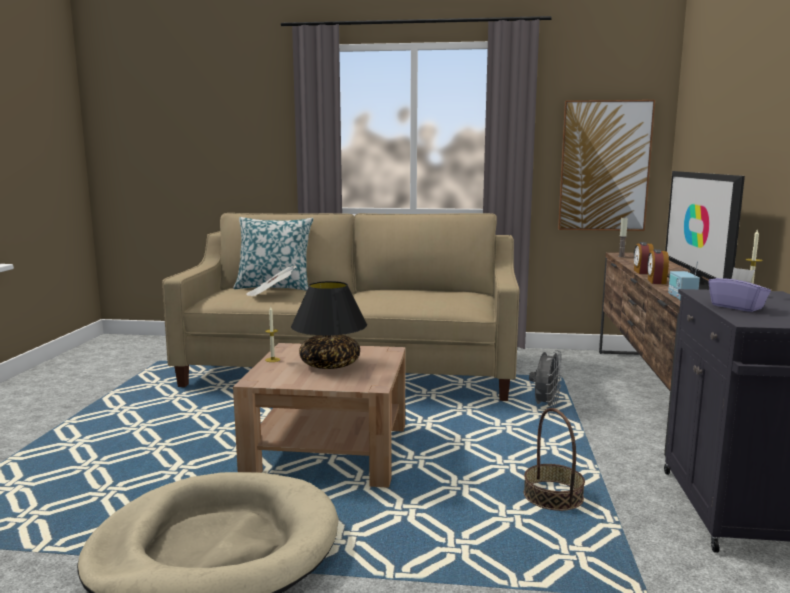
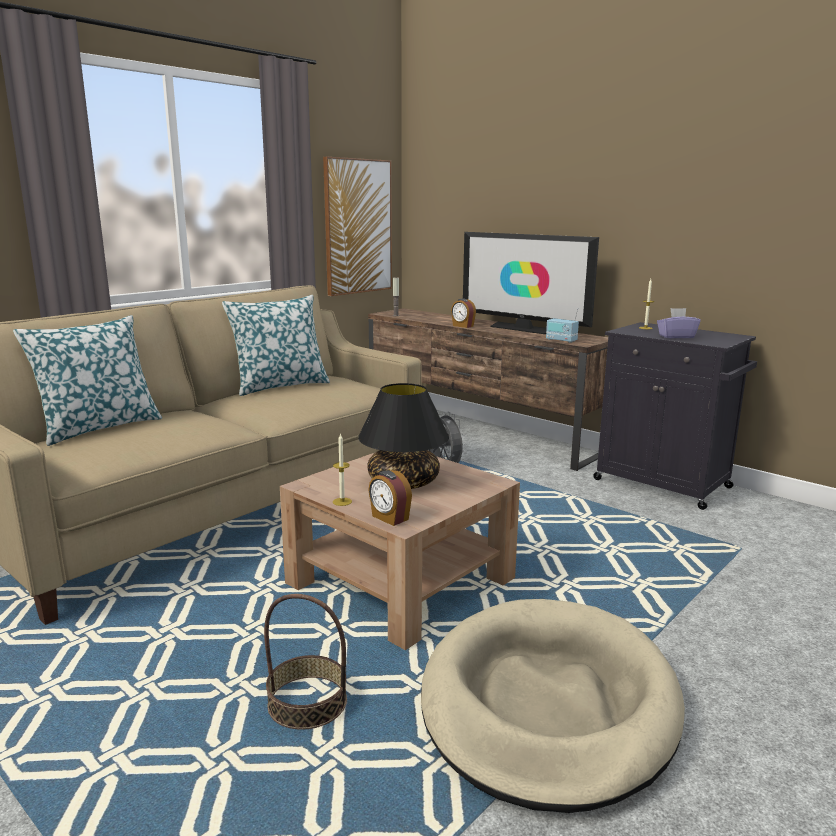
camera: 55 degrees left, 5 degrees up
(271, 295) = (144, 435): newspaper -> none
(419, 290) = (280, 386): none -> pillow
(553, 496) = (592, 523): basket -> basket (307, 702)
(656, 282) = (501, 332): alarm clock -> alarm clock (389, 518)

